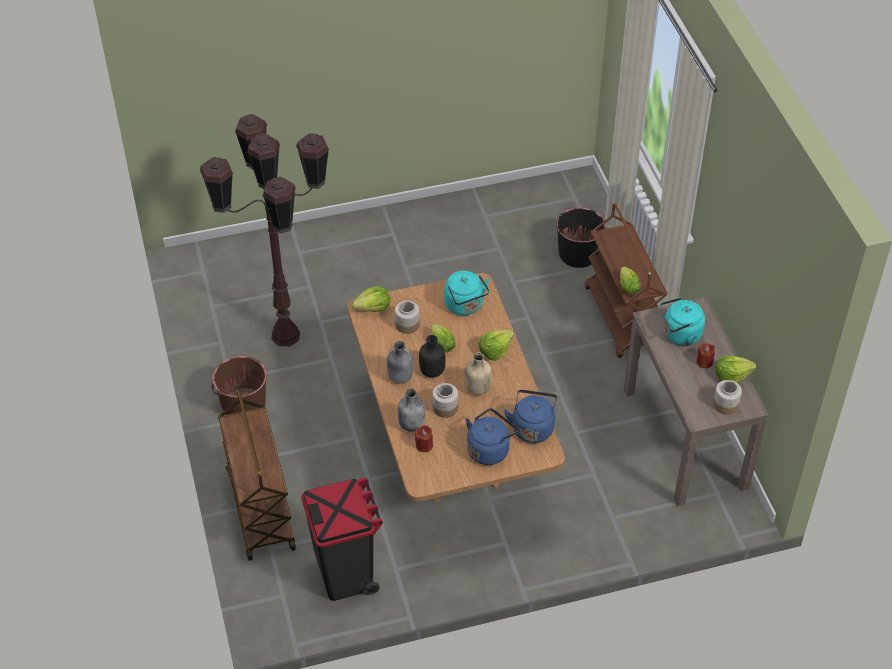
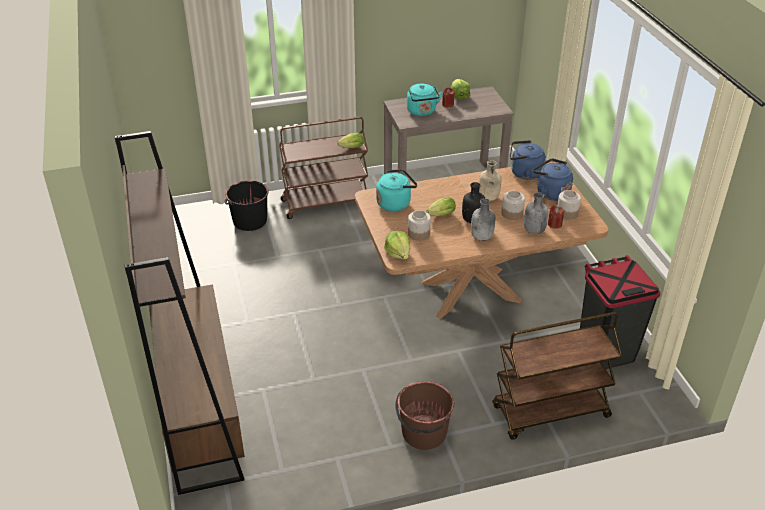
camera: 90 degrees left, 10 degrees down
(284, 335) = (330, 406): brown floor lamp -> none
(286, 246) = (200, 411): none -> brown bookcase
(495, 350) = (445, 189): lettuce -> none
(726, 405) = (486, 99): jar -> jar (567, 213)

